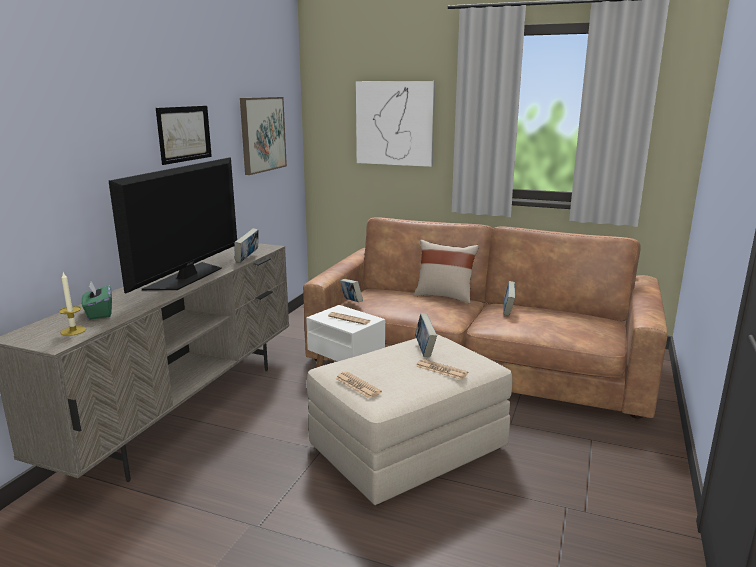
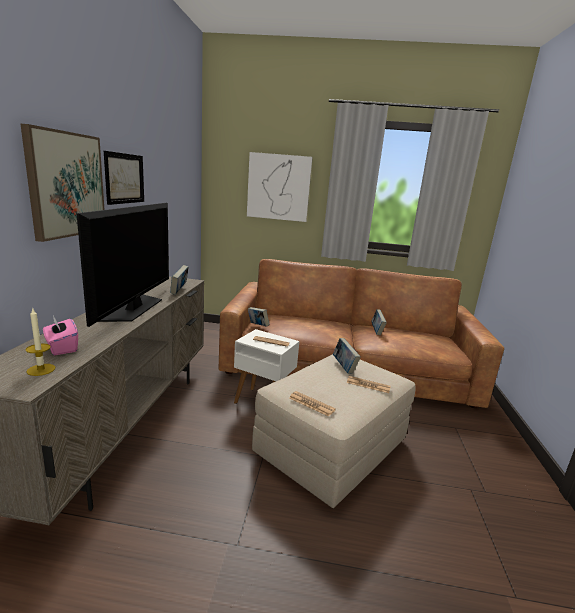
camera: 15 degrees left, 0 degrees up
(99, 313) = (62, 347): green tissue box -> pink tissue box
(262, 134) = (177, 187): picture -> picture (66, 184)
(444, 296) = (322, 320): beige pillow -> none

